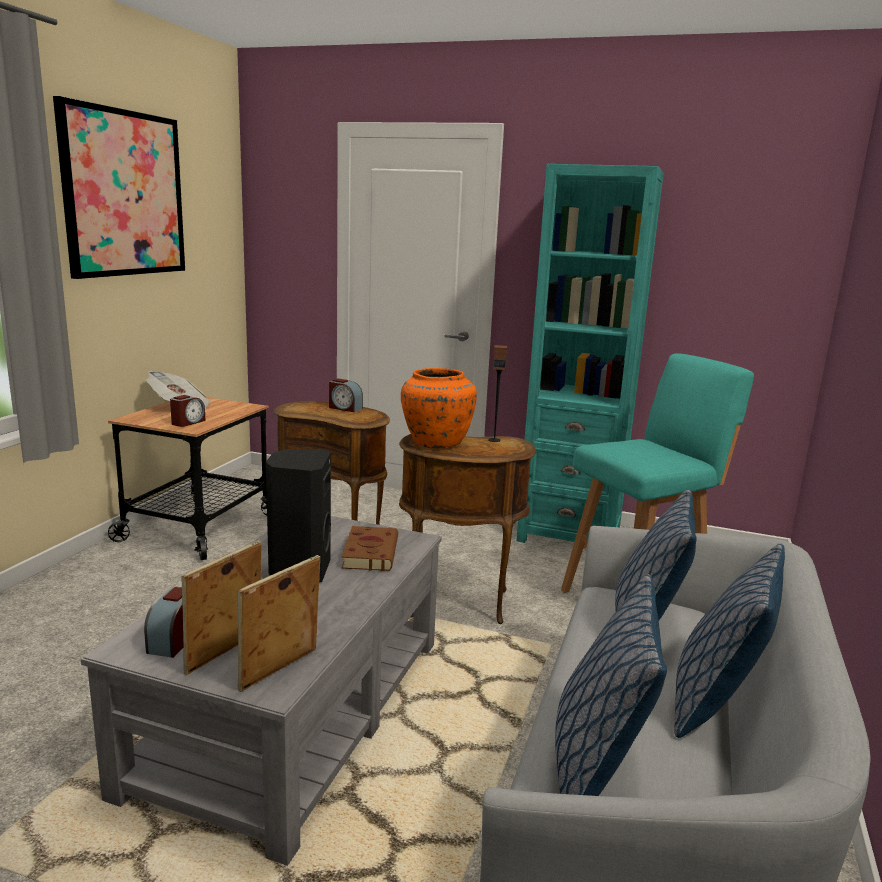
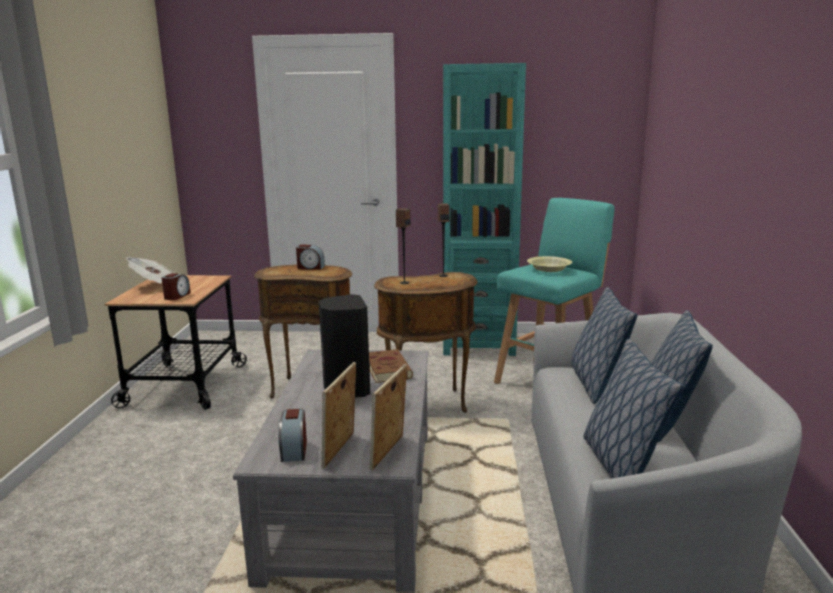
camera: 15 degrees left, 0 degrees up
(124, 194) = (91, 106): picture -> none
(436, 442) = (404, 282): orange vase -> speaker
(646, 451) = (549, 269): none -> yellow bowl

